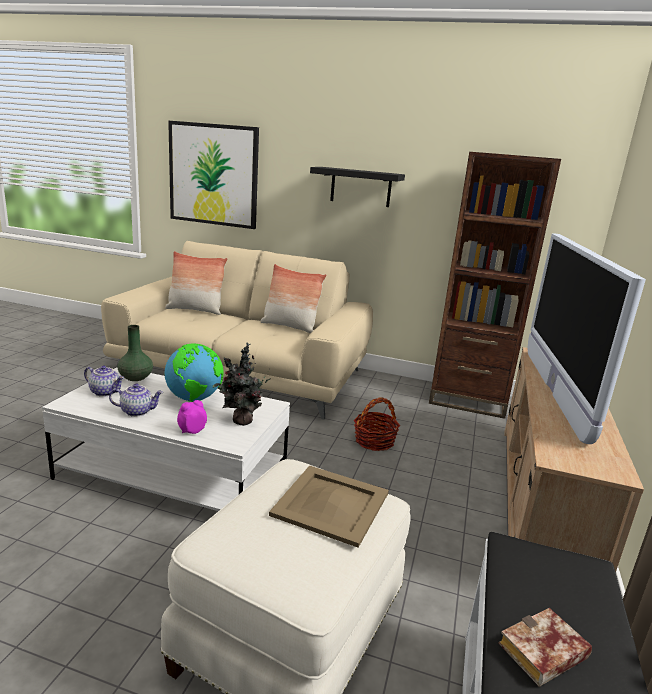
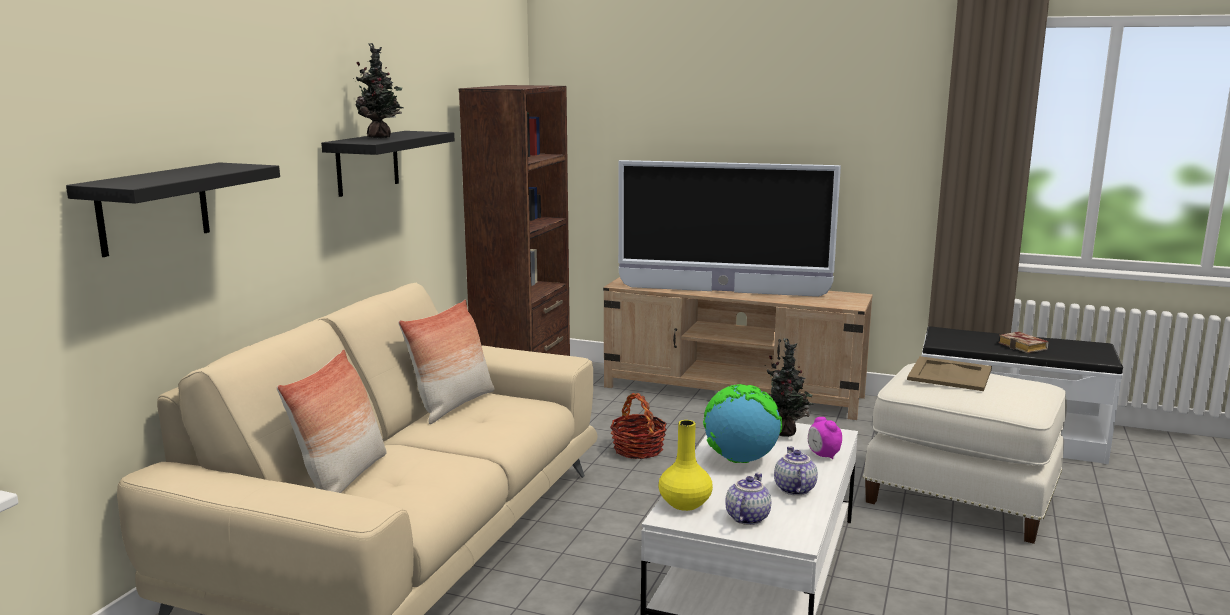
camera: 85 degrees left, 5 degrees down
(135, 377) = (685, 504): green vase -> yellow vase
(213, 175) = (153, 208): picture -> black shelf
(348, 169) = (381, 138): none -> potted plant

